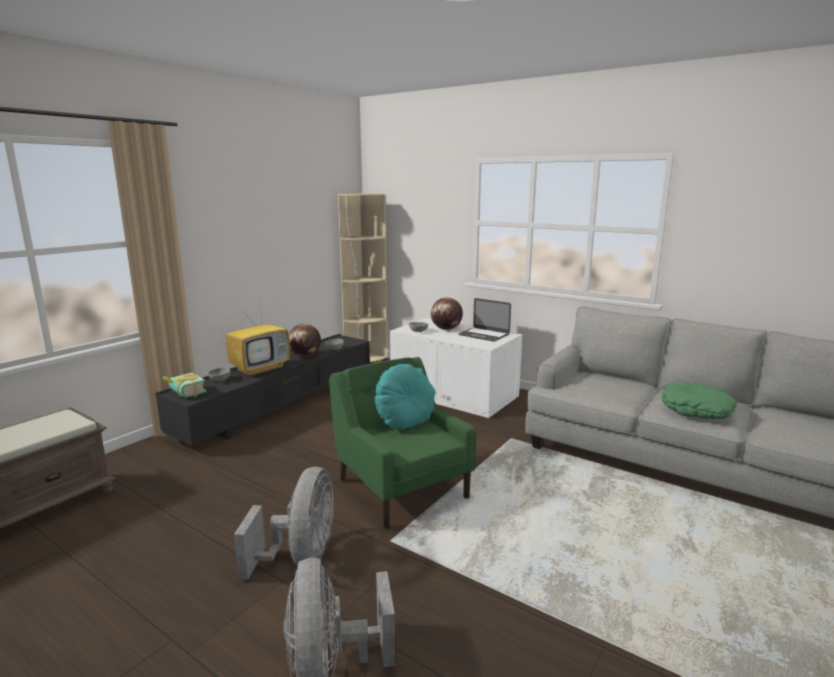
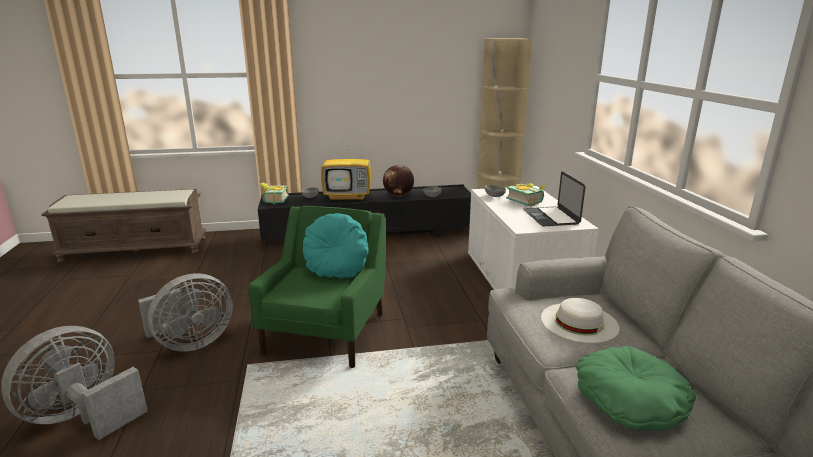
camera: 45 degrees right, 5 degrees up
(446, 329) = (526, 201): globe -> book
(607, 388) = (579, 322): none -> white hat

